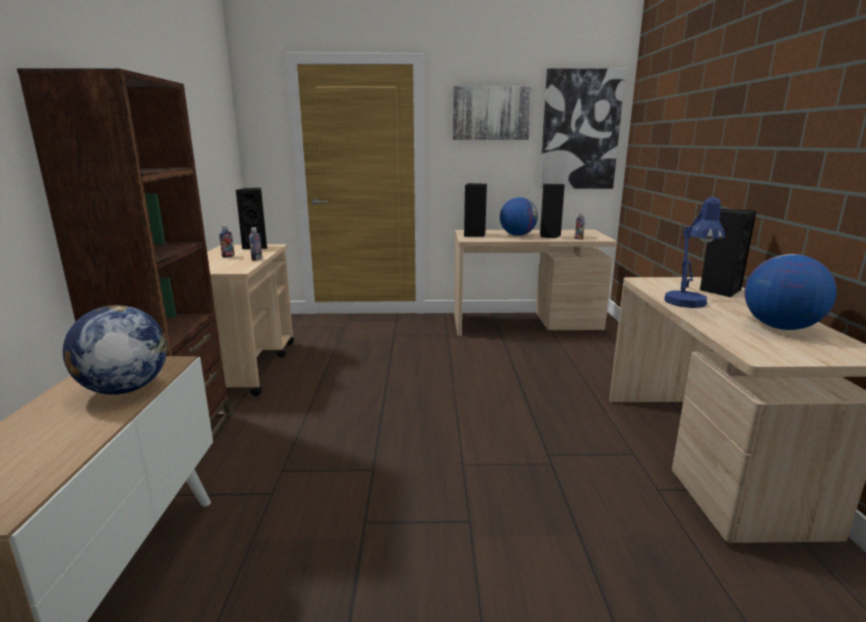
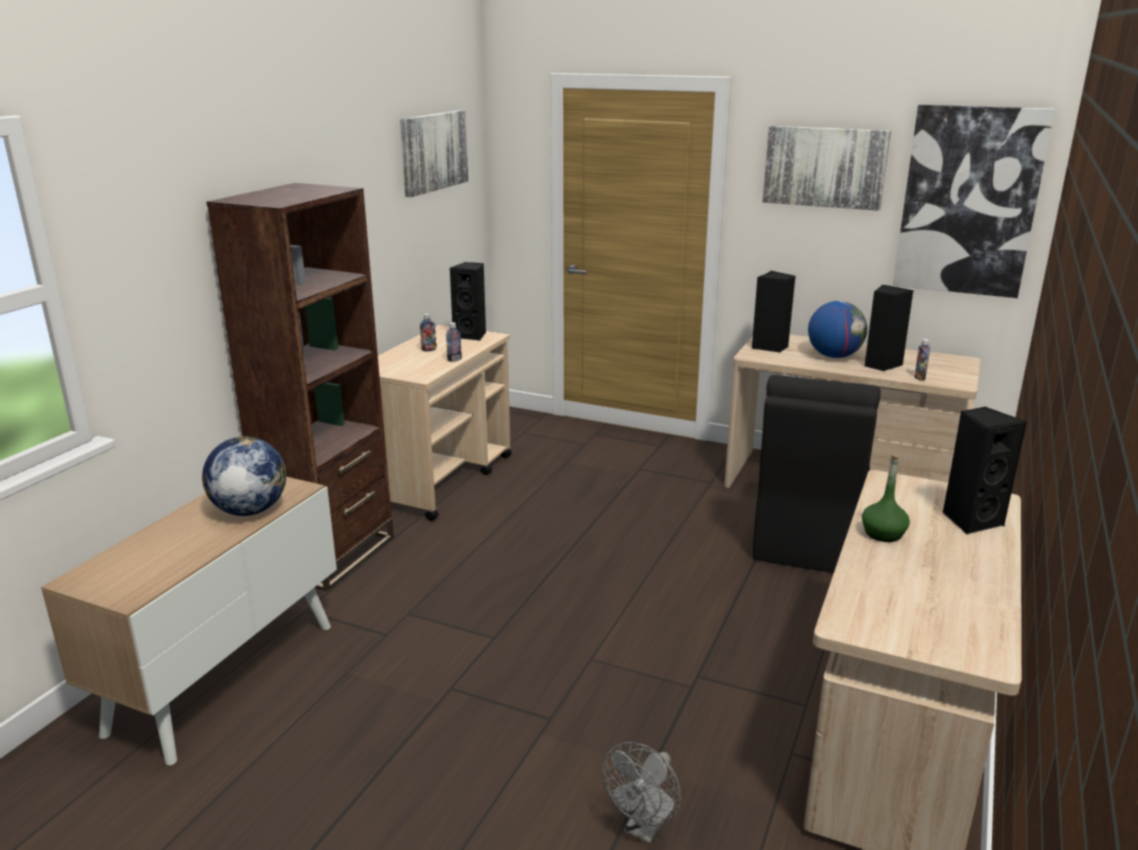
camera: 25 degrees right, 5 degrees up
(204, 101) = (433, 151): none -> picture
(534, 355) = (805, 540): none -> black chair
(620, 588) = (644, 829): none -> grey fan
(687, 304) = (883, 534): blue table lamp -> green bottle
(780, 327) = (947, 595): globe -> none

